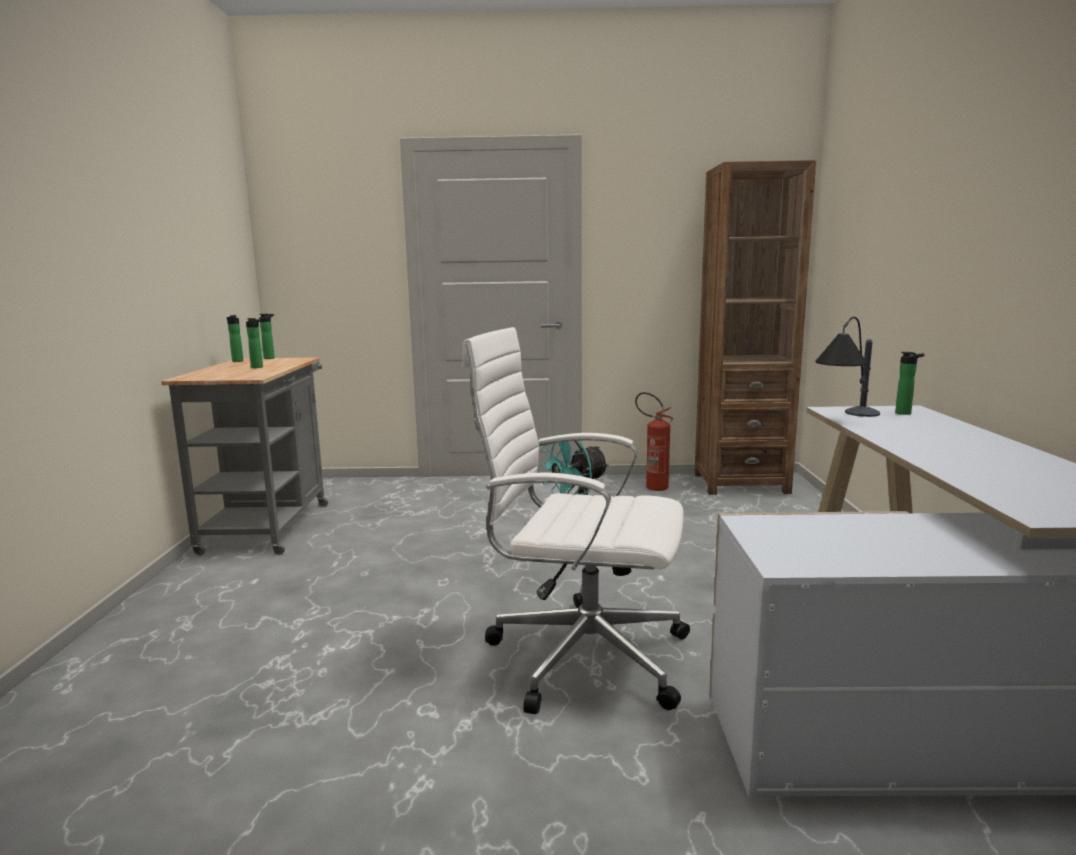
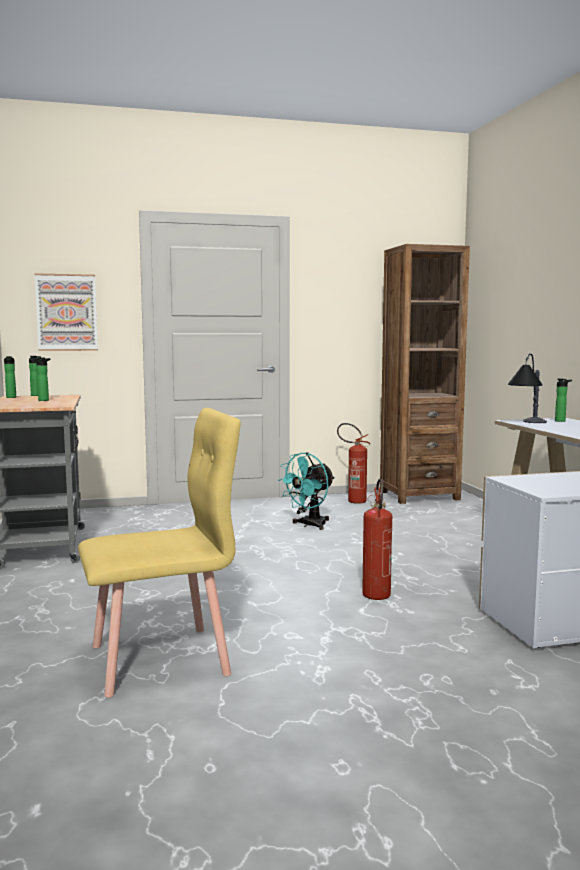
camera: 15 degrees left, 5 degrees down
(240, 731) = (161, 660): none -> yellow chair
(324, 261) = (66, 312): none -> picture
(581, 654) = (377, 598): white office chair -> fire extinguisher

